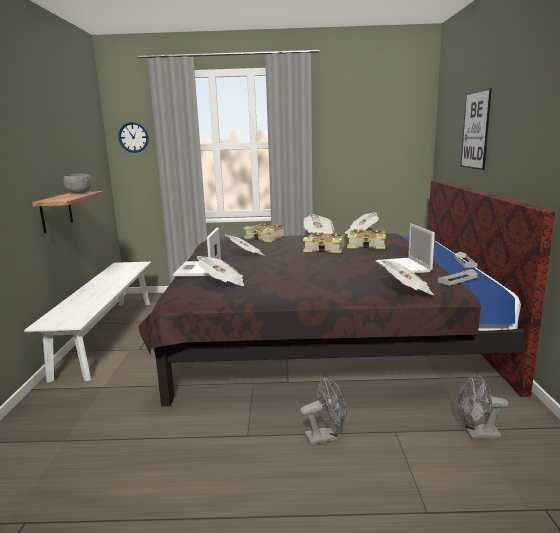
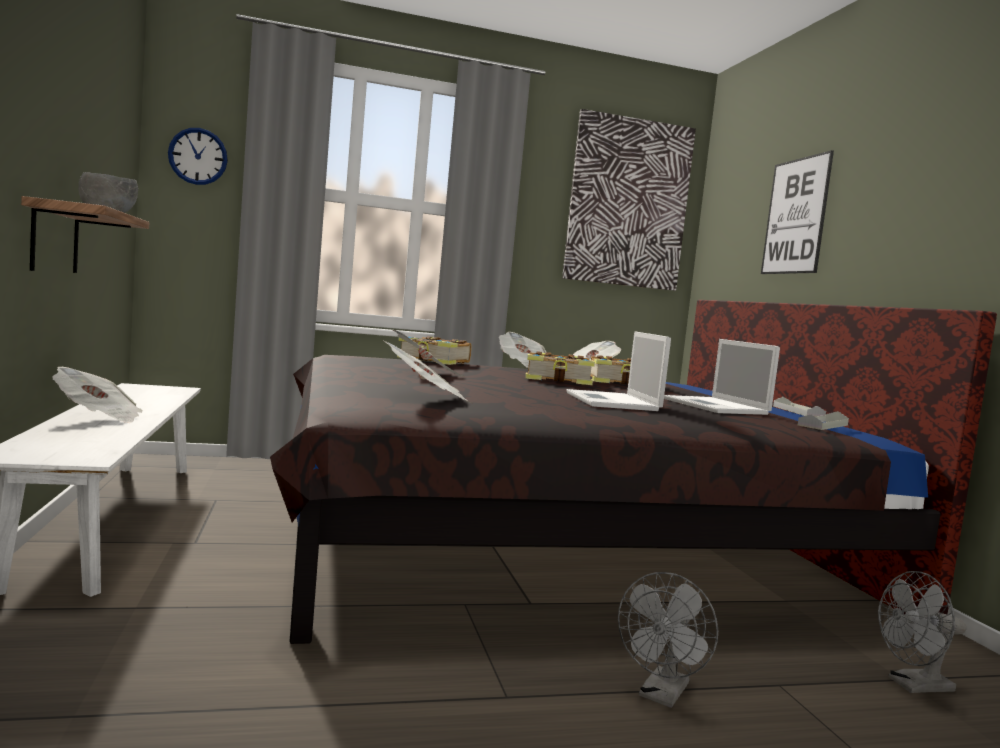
camera: 15 degrees left, 10 degrees down
(198, 269) = (354, 380): laptop -> laptop (613, 402)
(325, 436) = (661, 695): grey fan -> grey fan turned 150 degrees clockwise
(384, 122) = (628, 203): none -> picture
(407, 290) = (767, 430): newspaper -> newspaper (98, 417)

